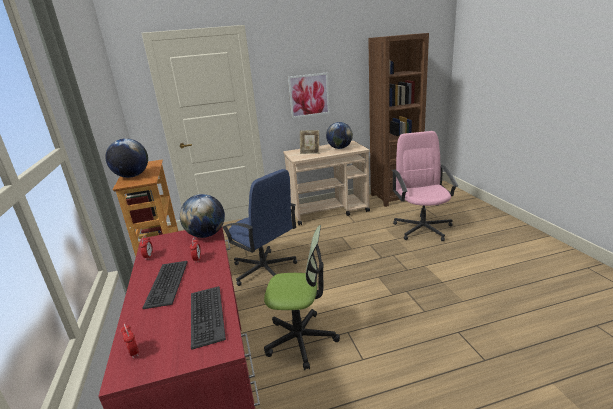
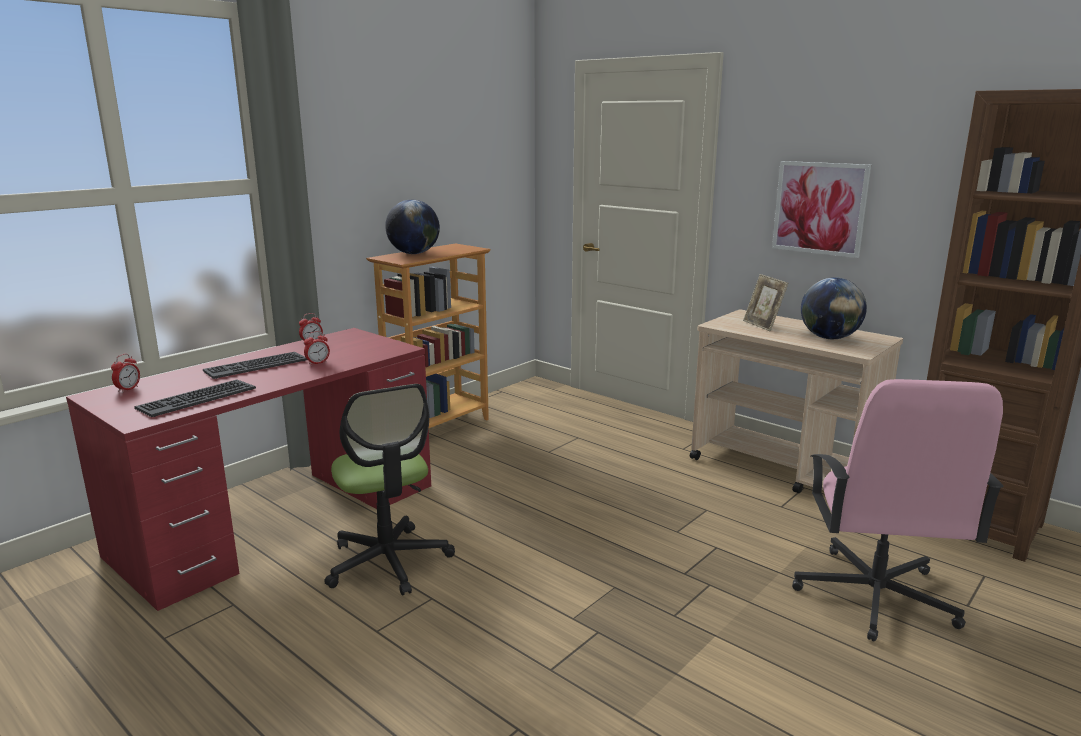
camera: 55 degrees right, 5 degrees down
(206, 235) = (384, 350): globe -> none
(264, 270) = (528, 477): blue office chair -> none
(422, 228) = (874, 596): pink office chair -> pink office chair turned 135 degrees clockwise

